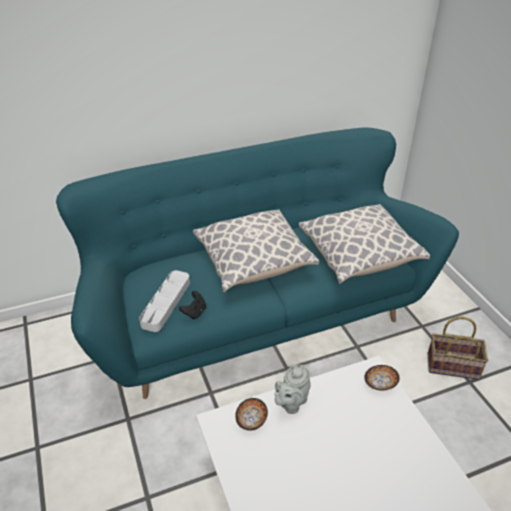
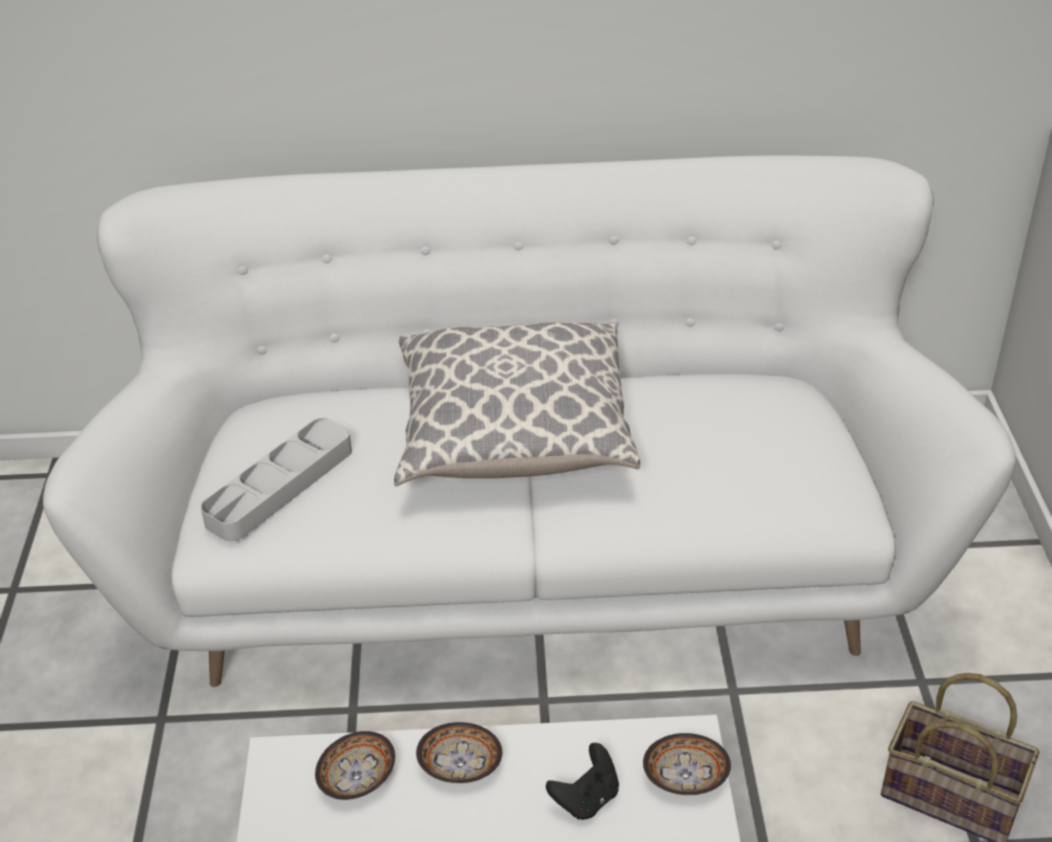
camera: 20 degrees right, 0 degrees up
(194, 312) = (328, 518): black game controller -> black game controller (586, 799)
(255, 314) = (530, 562): turquoise sofa -> white sofa
(291, 403) = (460, 767): grey teapot -> bowl
(359, 256) = (767, 472): pillow -> none

